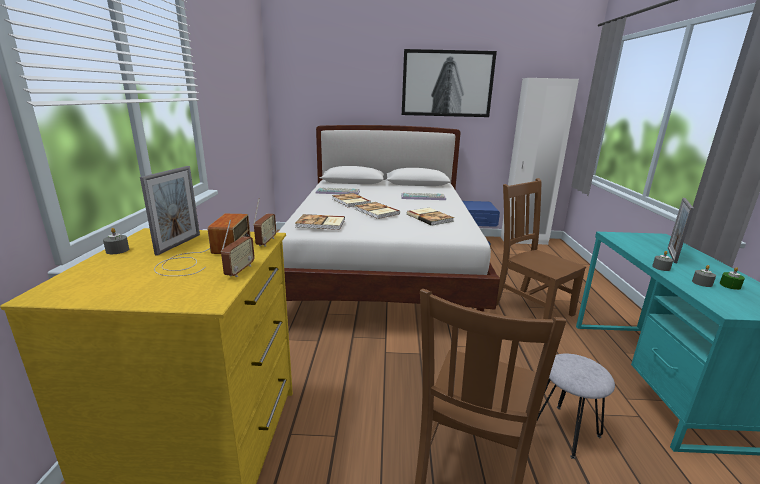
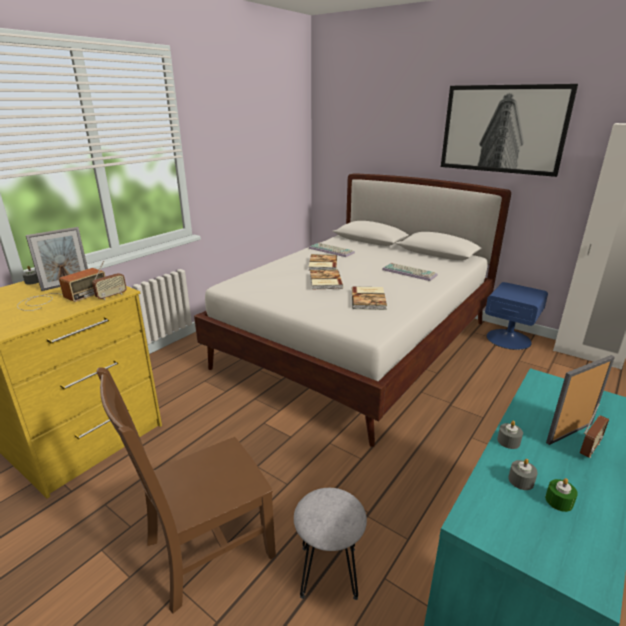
camera: 35 degrees right, 5 degrees up
(240, 270) = (54, 316): radio -> radio (589, 448)
(321, 224) = (253, 284): book -> none
(530, 308) = (471, 439): brown chair -> none

